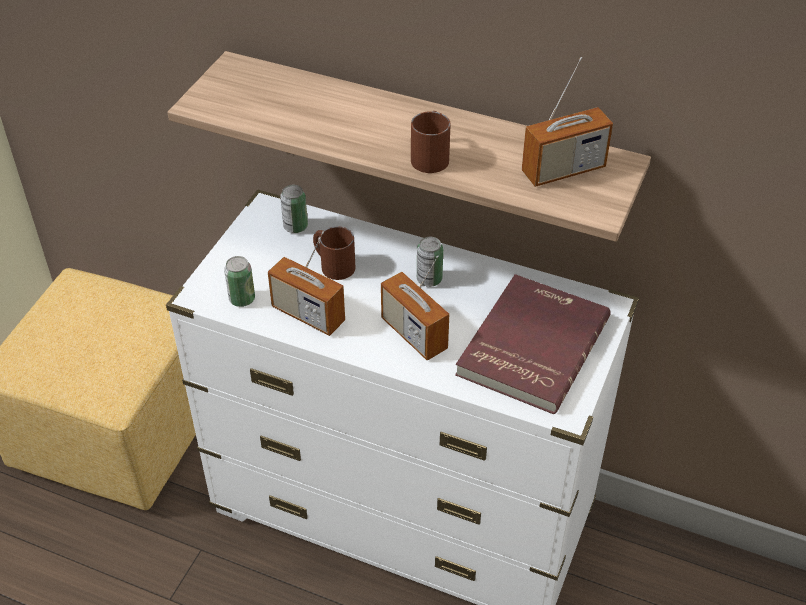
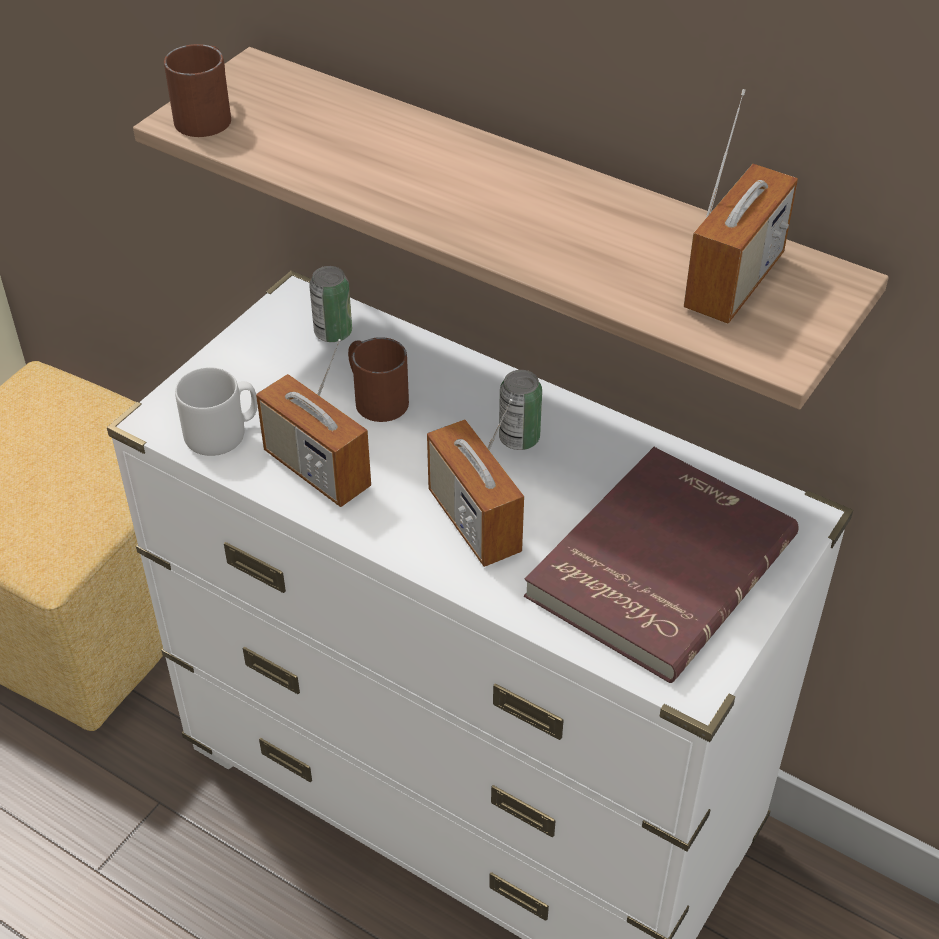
camera: 10 degrees right, 0 degrees up
(242, 299) = (222, 433): can -> grey mug
(431, 155) = (522, 235): brown mug -> brown mug (208, 114)
(563, 170) = (734, 282): radio -> radio turned 45 degrees counterclockwise

